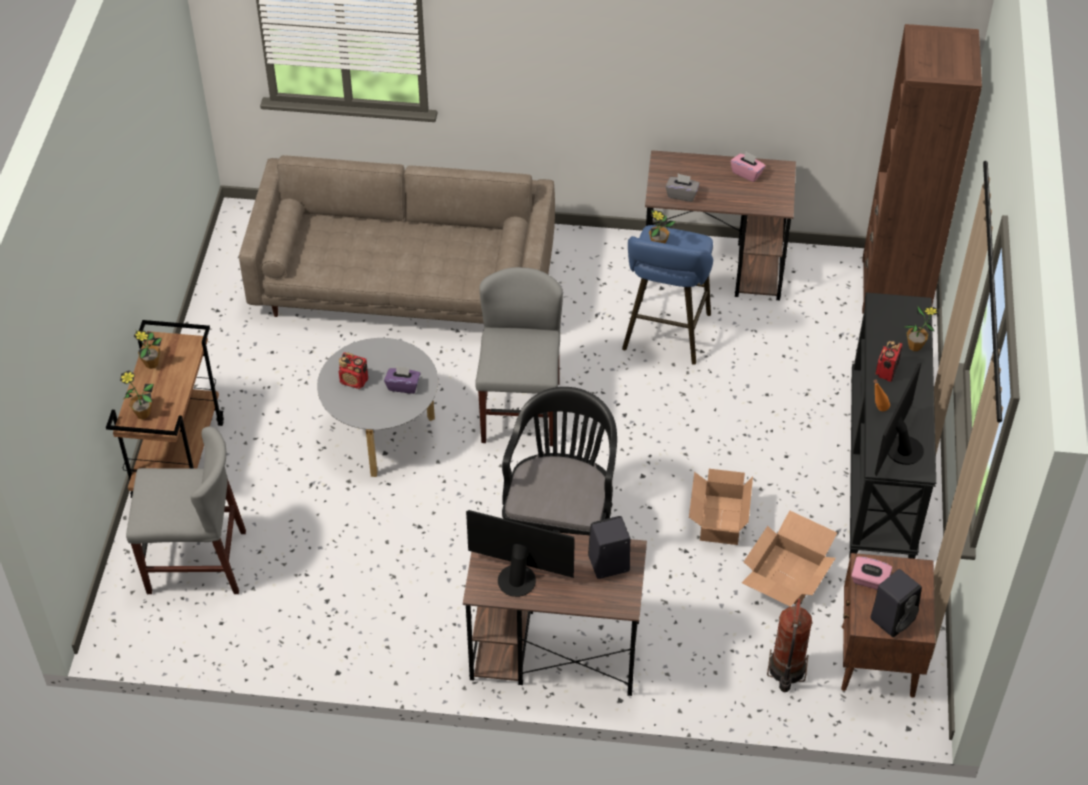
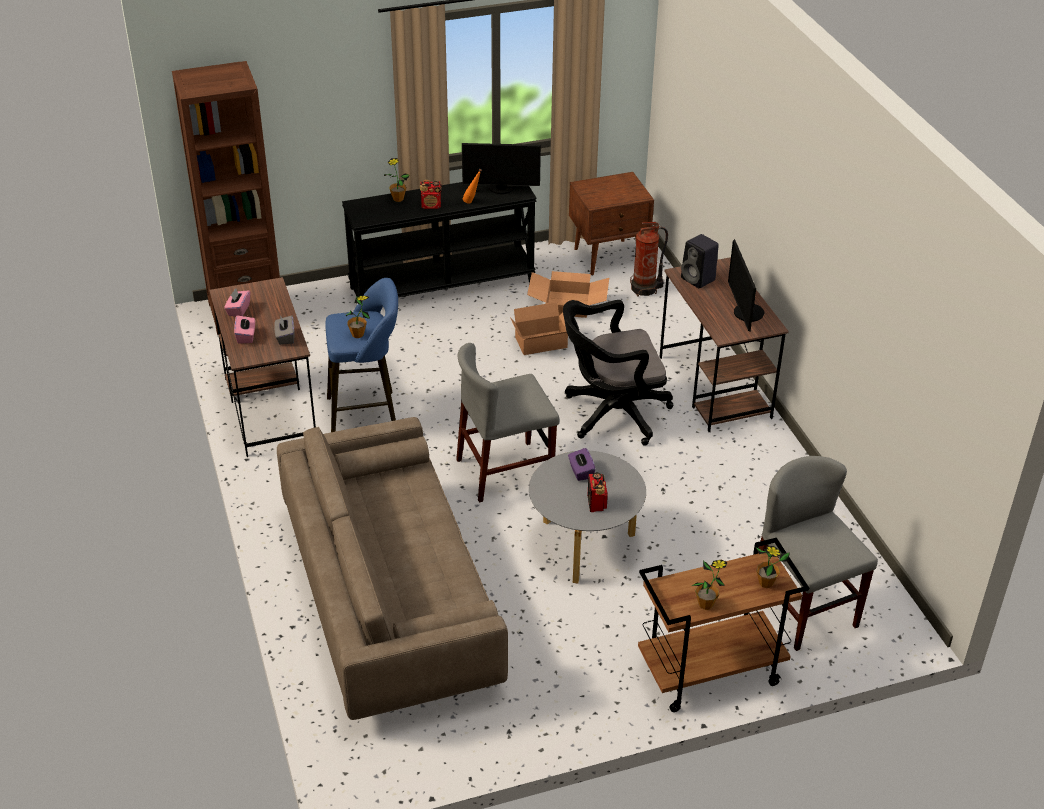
camera: 115 degrees left, 10 degrees down
(869, 581) = (606, 200): pink tissue box -> pink tissue box (246, 336)
(893, 618) = (627, 187): black speaker -> none

